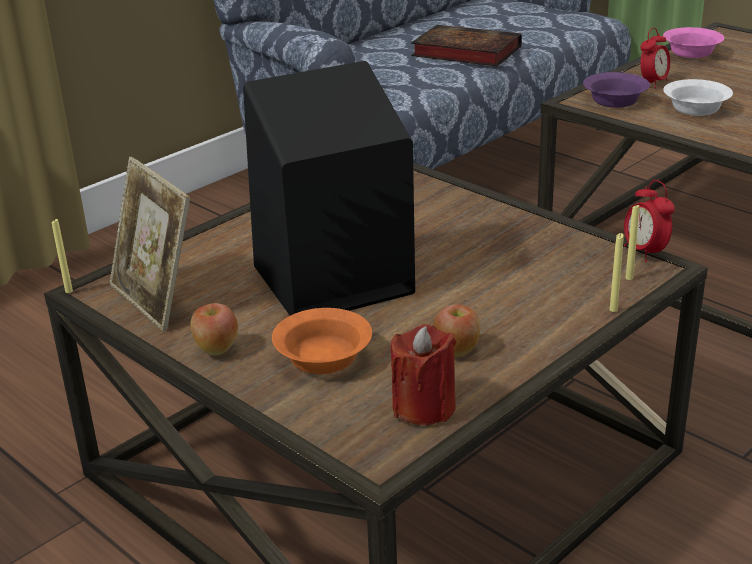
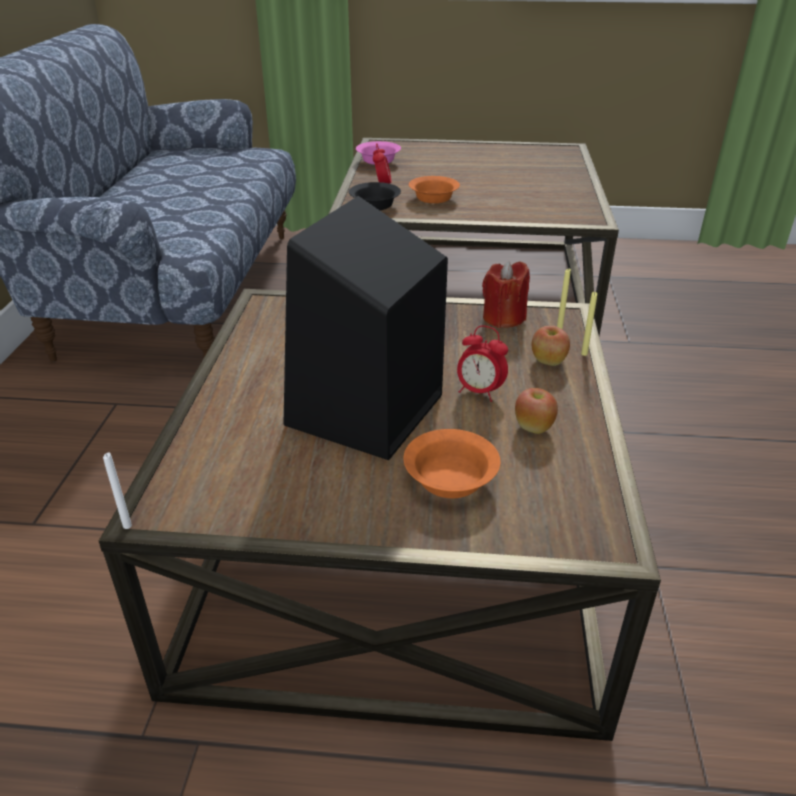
camera: 40 degrees left, 5 degrees up
(69, 291) = (127, 526): yellow candle -> white candle
(156, 301) = (233, 495): picture frame -> none
(216, 349) = (355, 514): apple -> apple (548, 362)
(424, 407) = (577, 483): red candle -> red candle (503, 318)
(463, 52) = (202, 195): book -> none
(614, 101) = (374, 206): purple bowl -> black bowl
(645, 252) = (544, 306): alarm clock -> alarm clock (479, 392)
(694, 109) = (432, 199): white bowl -> orange bowl

